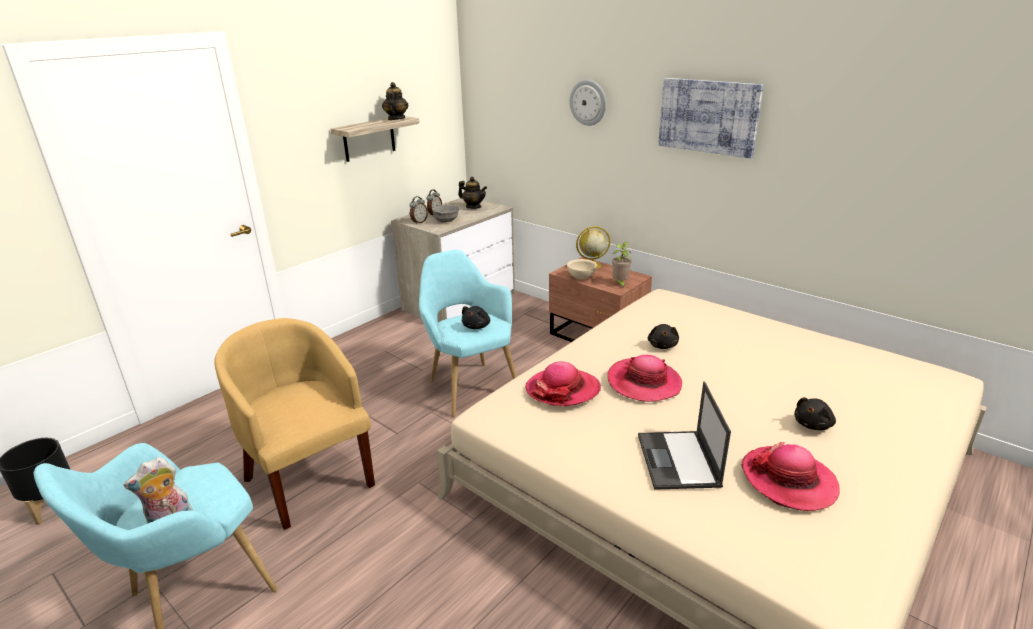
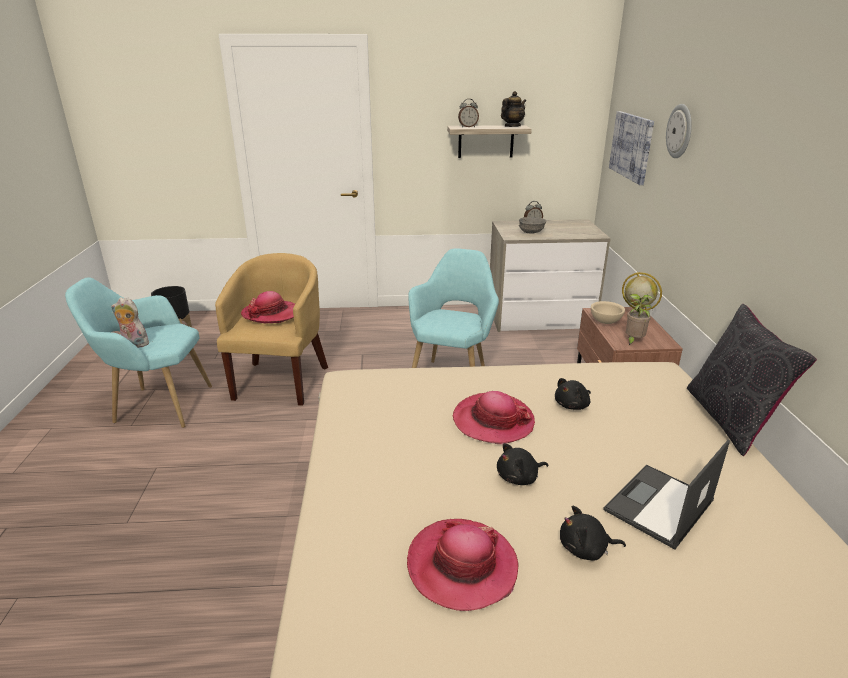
camera: 45 degrees right, 0 degrees up
(419, 222) = (509, 227): alarm clock -> alarm clock (468, 127)
(473, 207) = (576, 228): teapot -> none
(477, 326) = (451, 322): black plush toy -> black plush toy (519, 477)
(563, 390) = (424, 391): hat -> hat (271, 314)
(678, 461) = (404, 487): laptop -> laptop (658, 506)
(708, 116) = (767, 160): picture -> picture (631, 146)
(741, 309) = (730, 419): none -> black pillow

